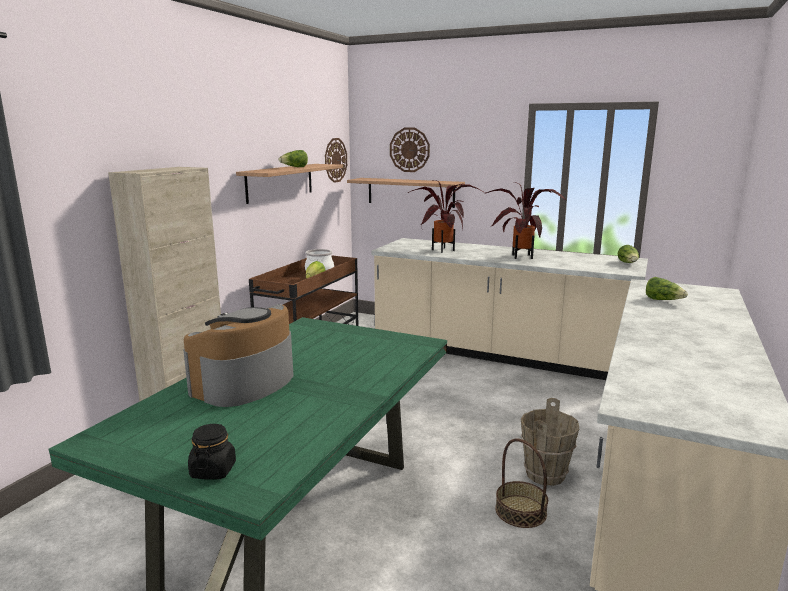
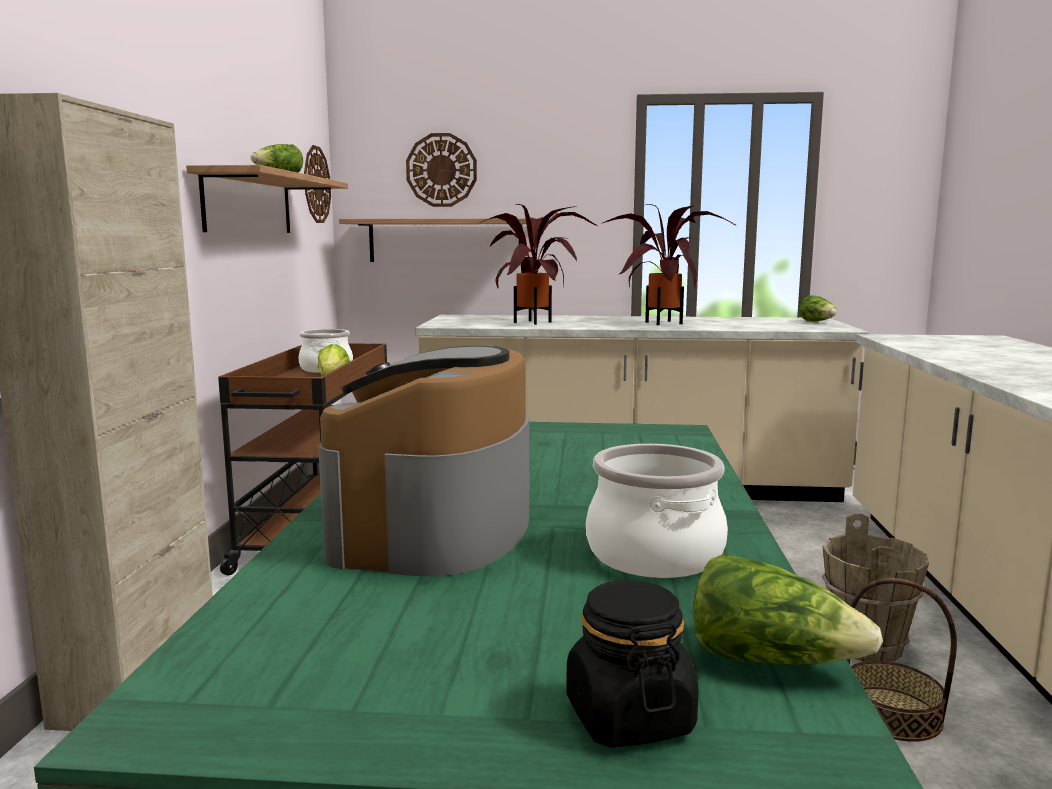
camera: 20 degrees left, 5 degrees down
(309, 411) = (653, 555): none -> cooking pot
(663, 300) = (950, 349): lettuce -> lettuce (771, 660)

